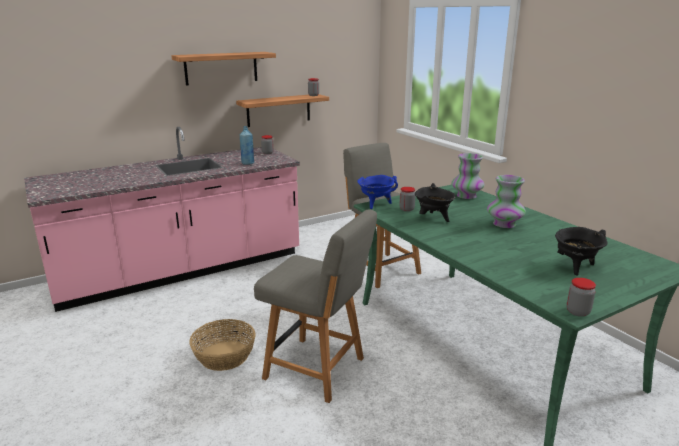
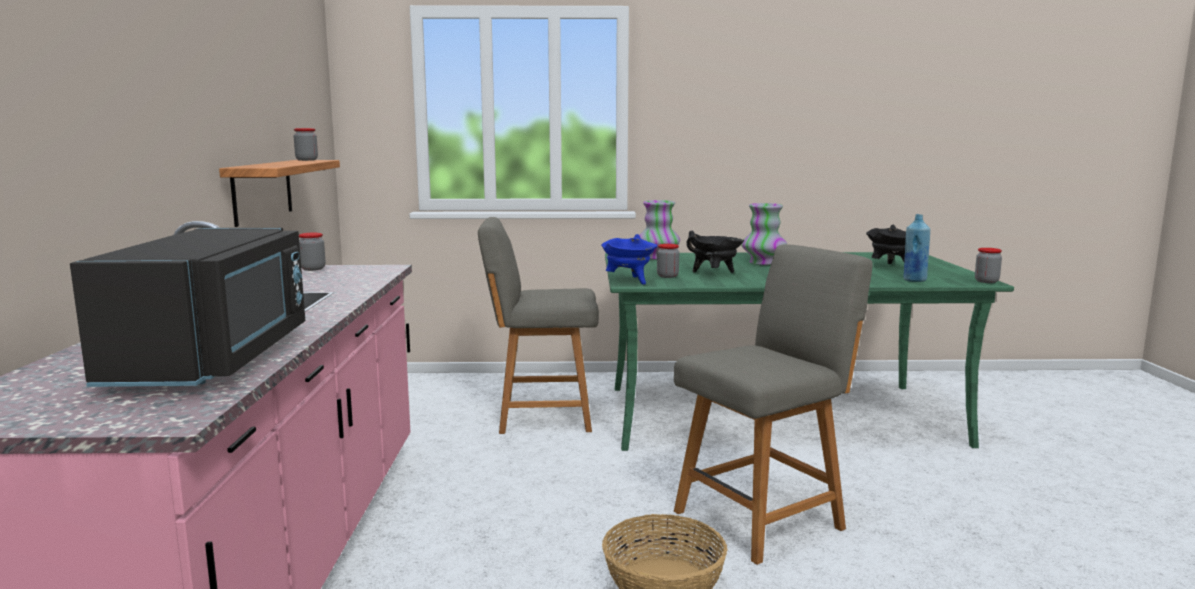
camera: 60 degrees left, 10 degrees down
(109, 182) = (217, 358): none -> black microwave
(221, 68) = (198, 94): shelf -> none
(248, 163) = (348, 281): blue bottle -> blue bottle (914, 280)

